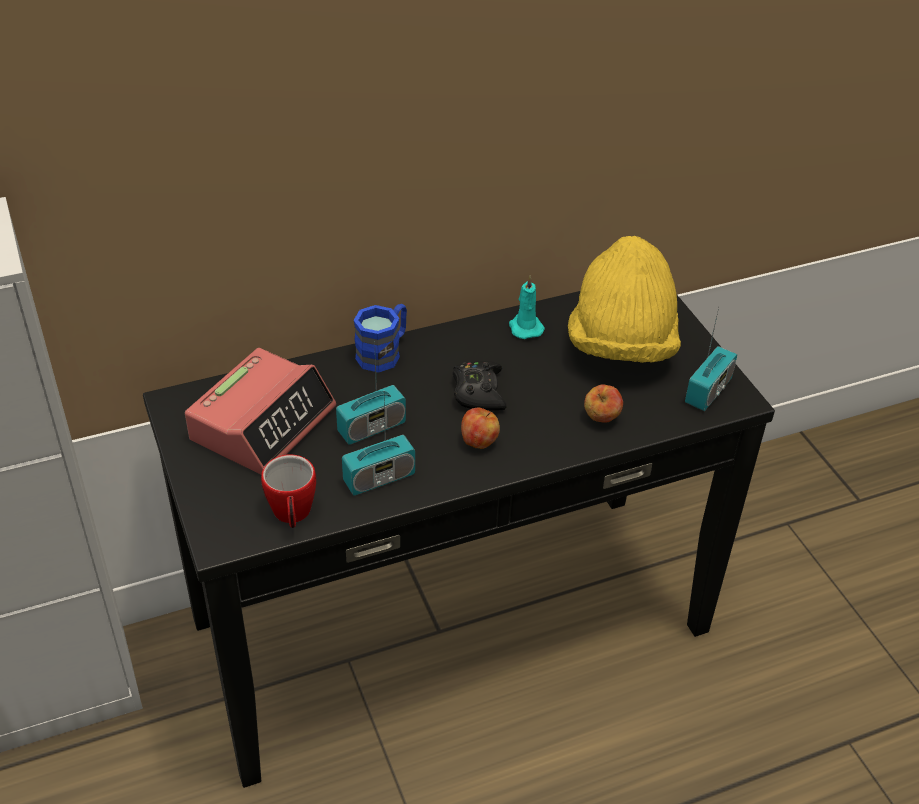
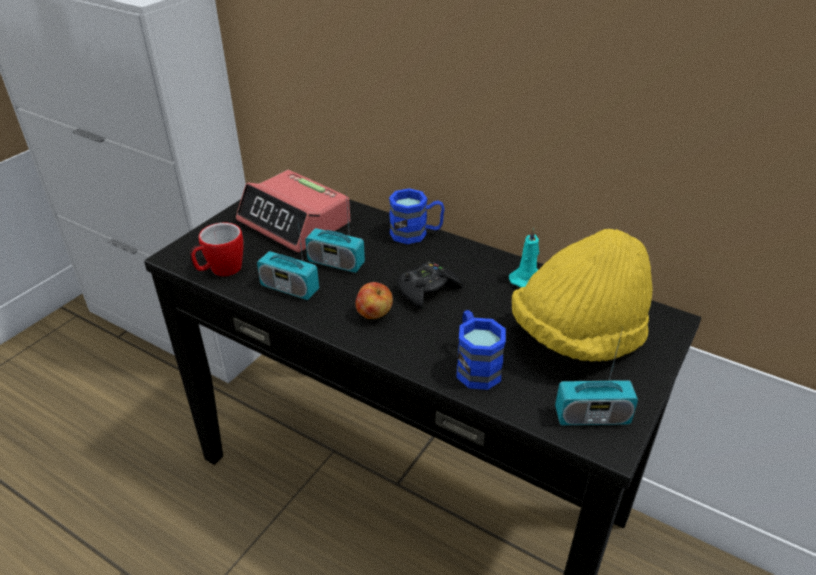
camera: 55 degrees right, 5 degrees down
(263, 423) = (295, 222): alarm clock -> alarm clock turned 45 degrees clockwise
(601, 418) = (475, 365): apple -> blue mug

